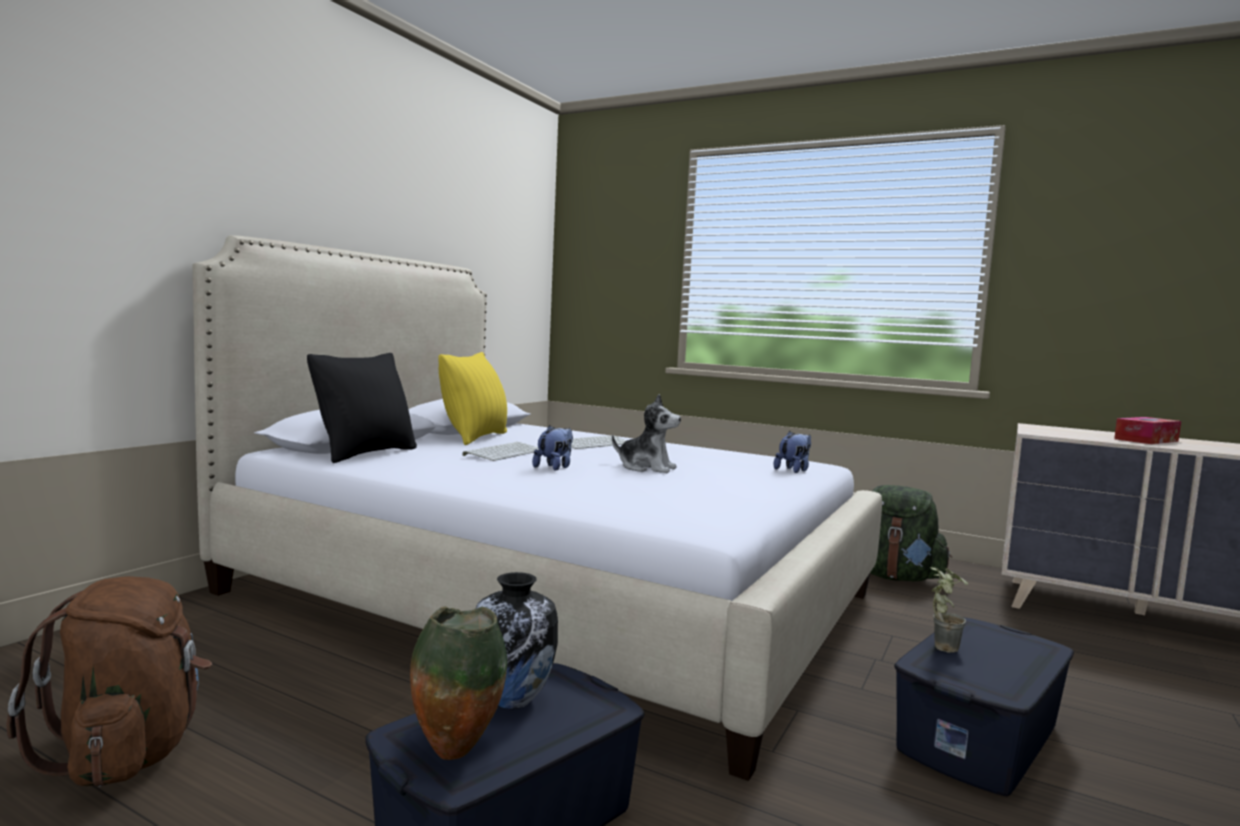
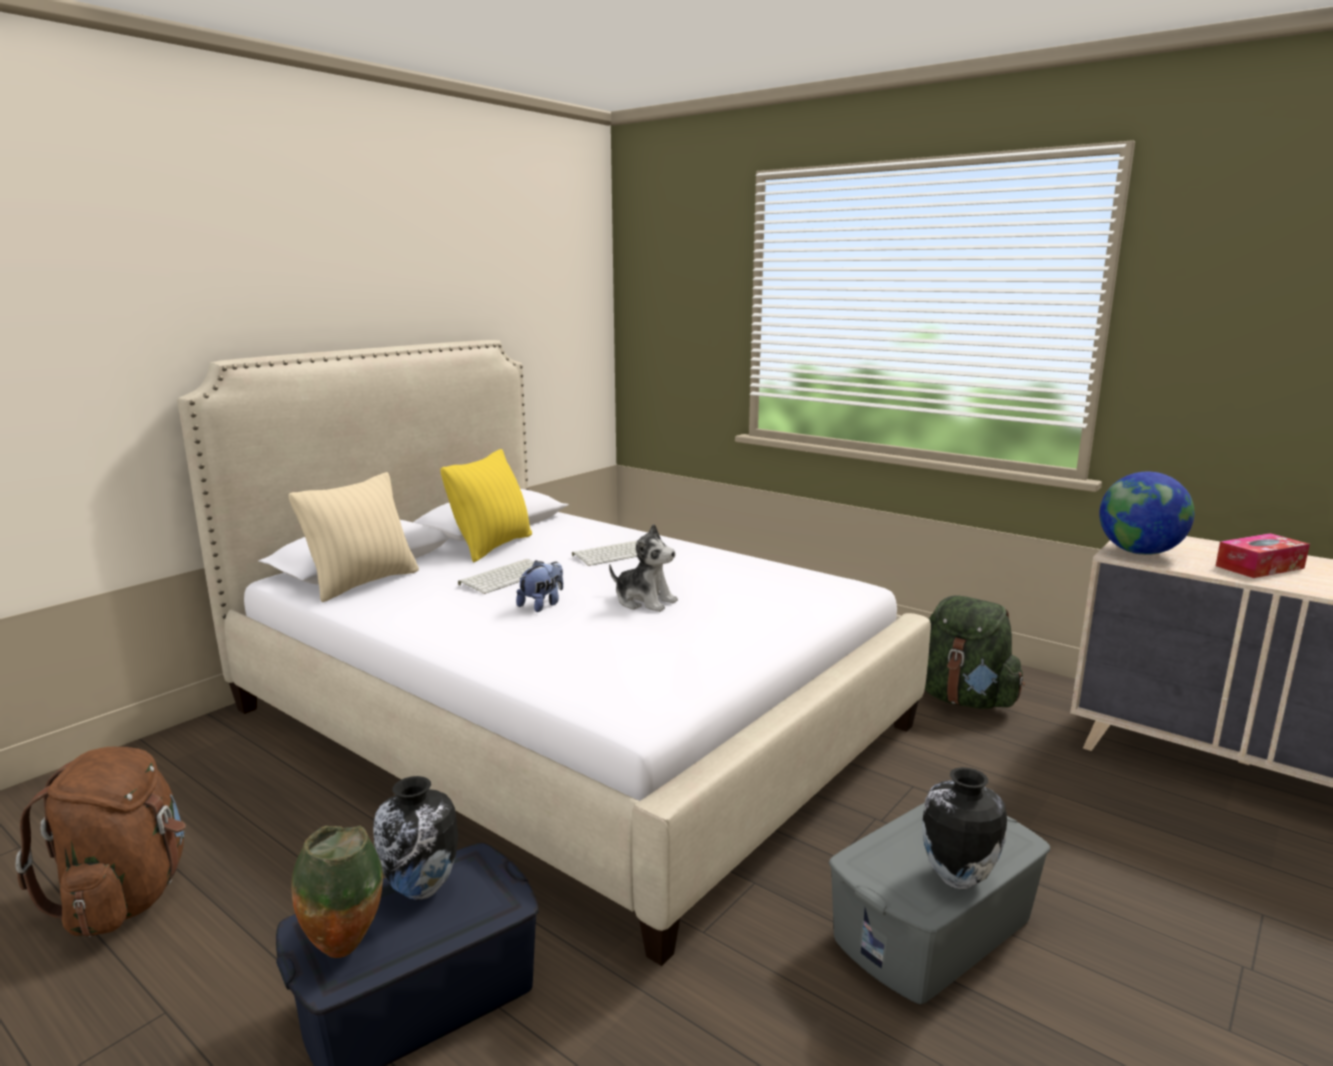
camera: 10 degrees right, 10 degrees up
(366, 454) = (363, 583): black pillow -> beige pillow
(793, 470) = (812, 602): plush toy -> none
(941, 645) = (897, 834): potted plant -> none
(979, 738) = (934, 929): blue storage box -> grey storage box
(1015, 673) = (956, 878): none -> vase
(1049, 432) = (1139, 552): none -> globe

